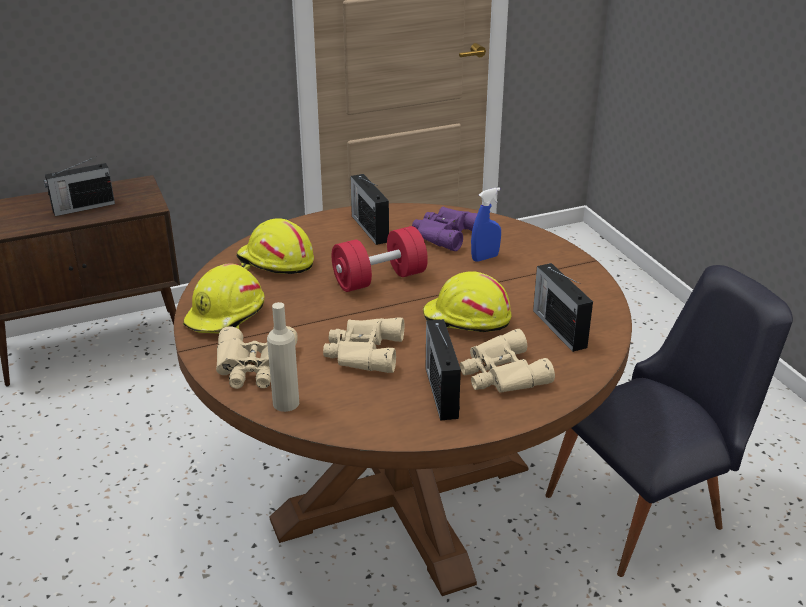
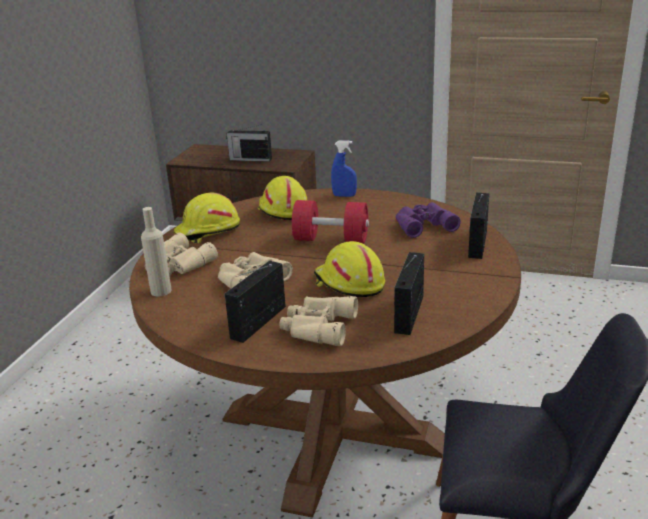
camera: 40 degrees right, 5 degrees down
(369, 228) = (375, 207): radio -> radio (478, 243)
(485, 258) = (428, 248): blue spray bottle -> blue spray bottle (344, 195)

